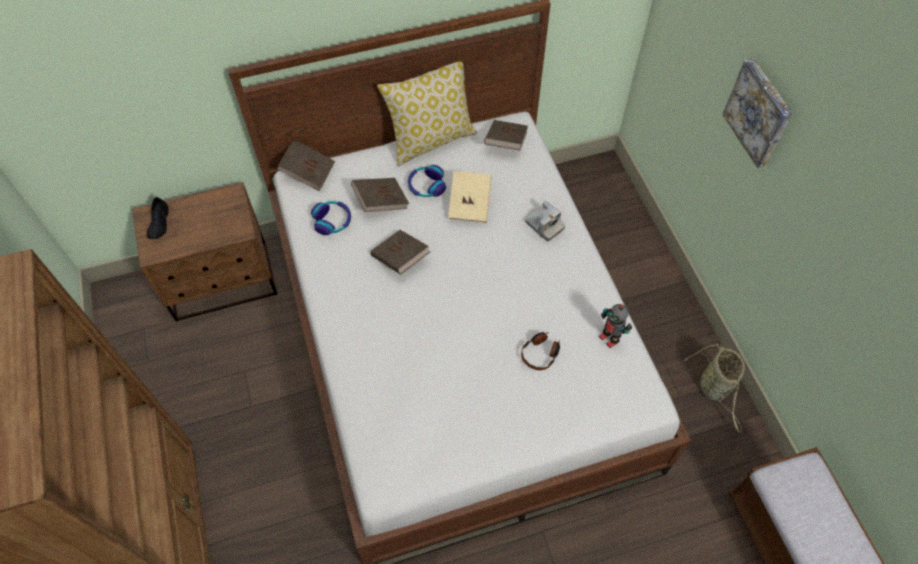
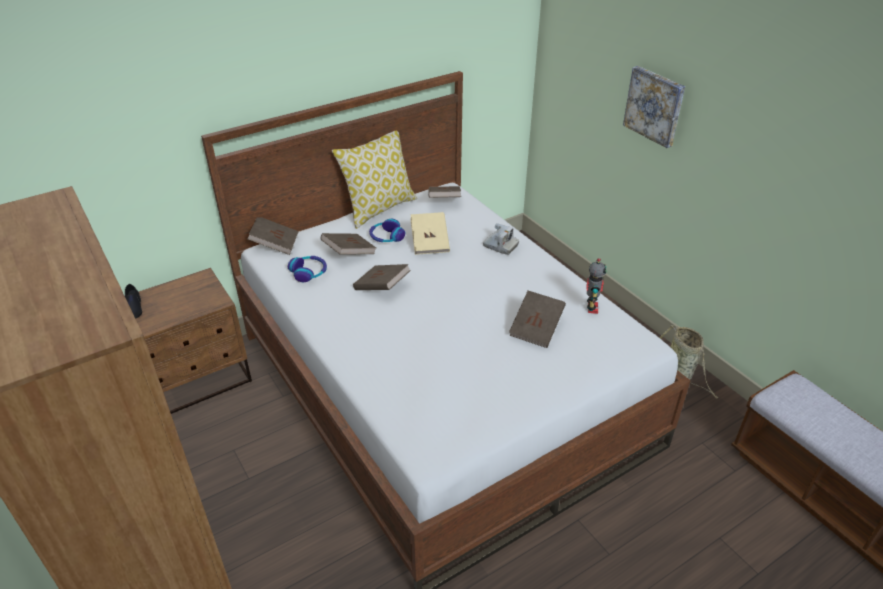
camera: 15 degrees left, 20 degrees down
(540, 353) = (536, 329): headphones -> brown book
(609, 338) = (591, 308): toy robot -> toy robot turned 120 degrees counterclockwise

